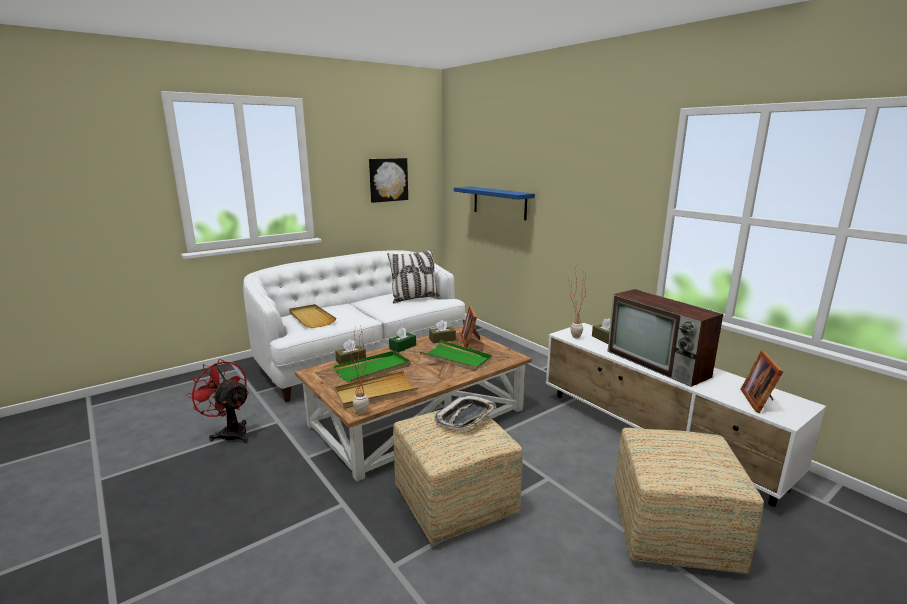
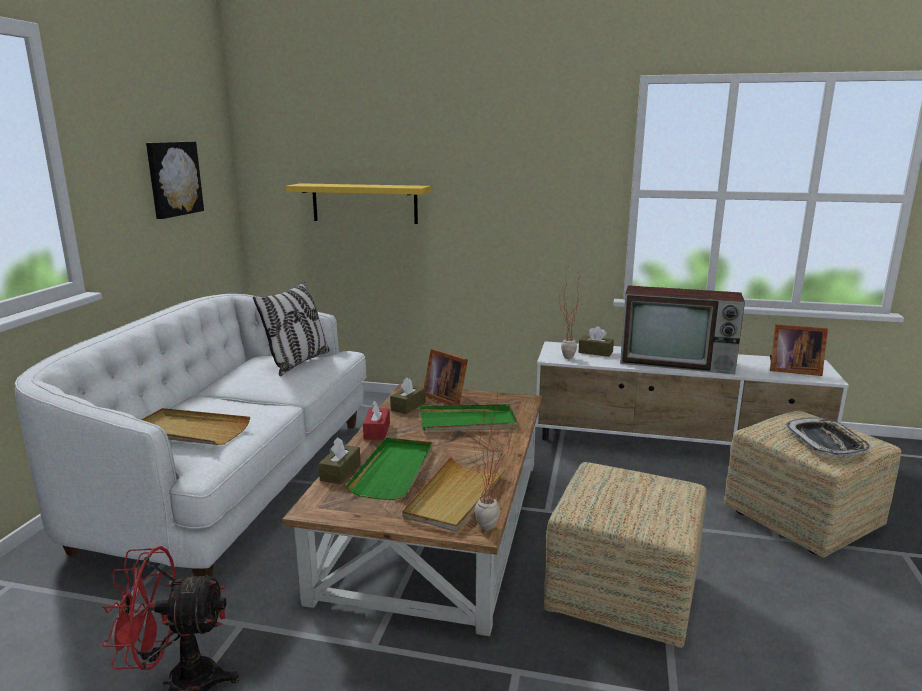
camera: 40 degrees left, 0 degrees up
(402, 347) = (377, 431): green tissue box -> red tissue box
(466, 417) = (617, 477): tray -> tray (826, 442)
(499, 202) = (364, 203): blue shelf -> yellow shelf
(759, 401) = (791, 370): picture frame -> picture frame turned 45 degrees counterclockwise

